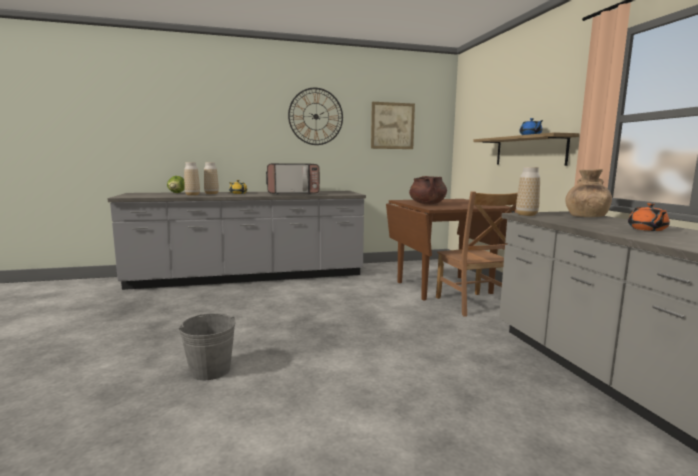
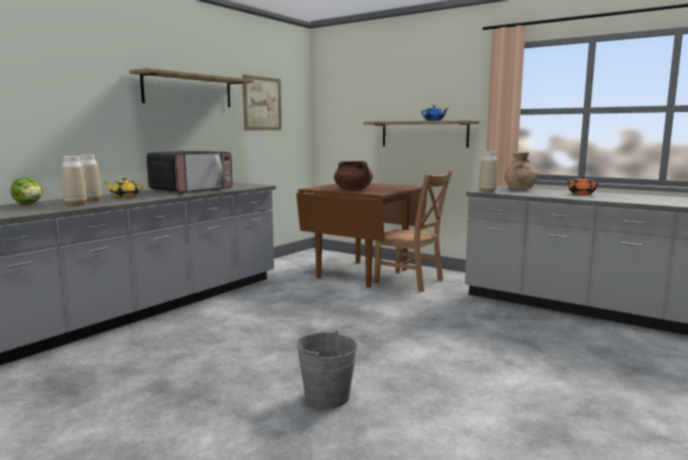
camera: 40 degrees left, 0 degrees up
(316, 116) = (188, 90): wall clock -> shelf

